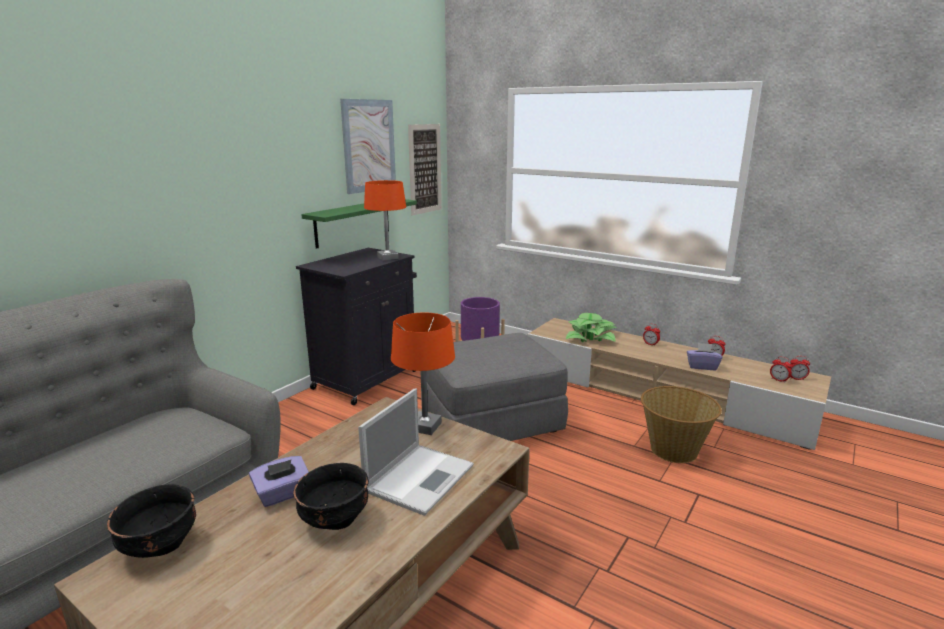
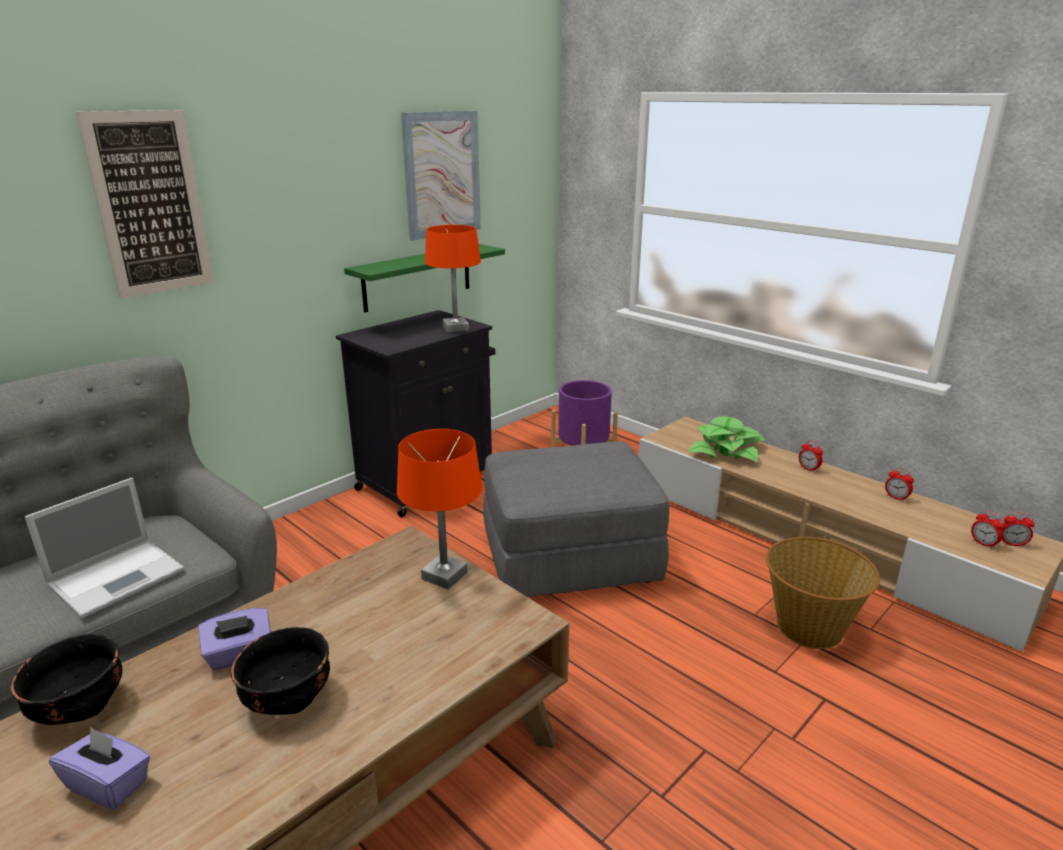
camera: 10 degrees right, 5 degrees up
(420, 477) = (413, 651): laptop -> laptop (119, 576)
(425, 169) = (525, 203): picture -> picture (150, 204)
(702, 366) = (873, 511): purple tissue box -> purple tissue box (109, 784)

